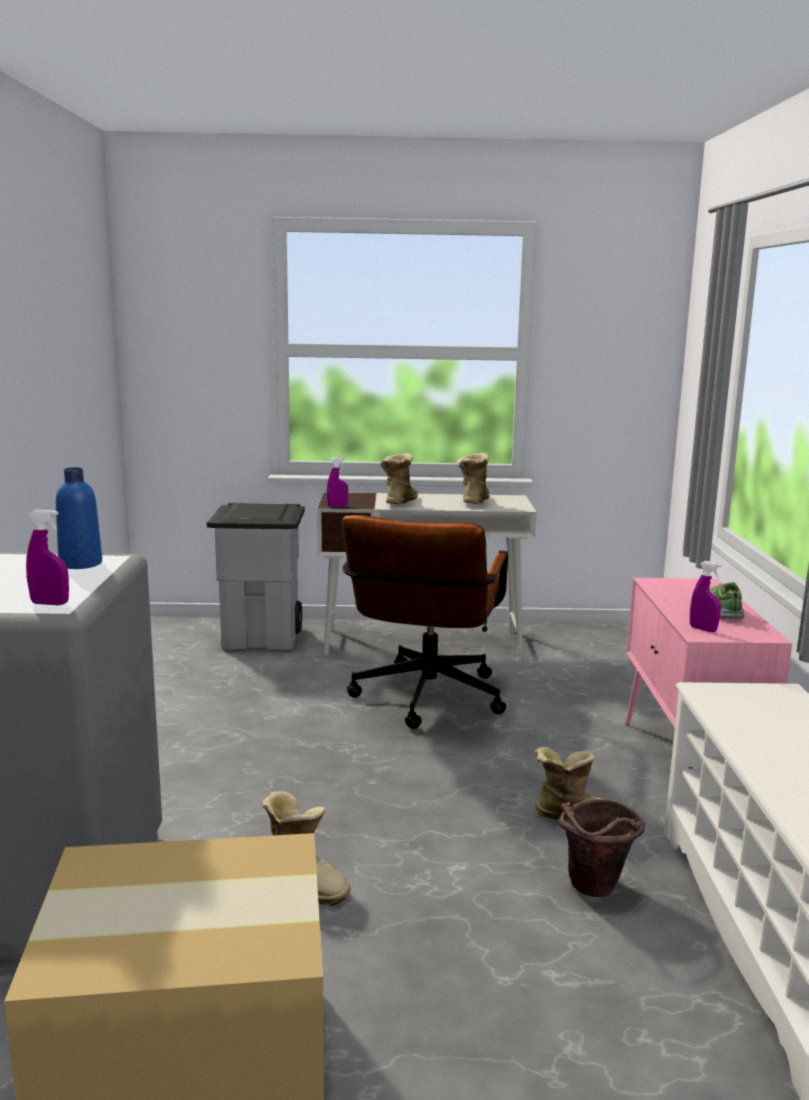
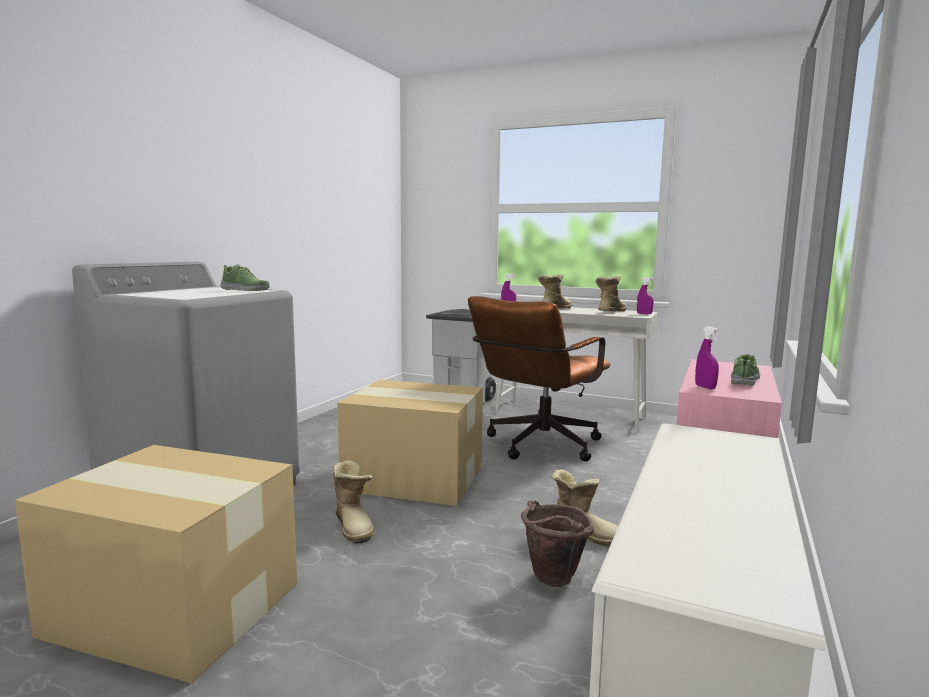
camera: 25 degrees right, 5 degrees down
(50, 603) = (186, 297): purple spray bottle -> purple spray bottle (644, 314)
(80, 564) = (245, 290): blue bottle -> shoe
(317, 786) = (415, 478): none -> cardboard box

